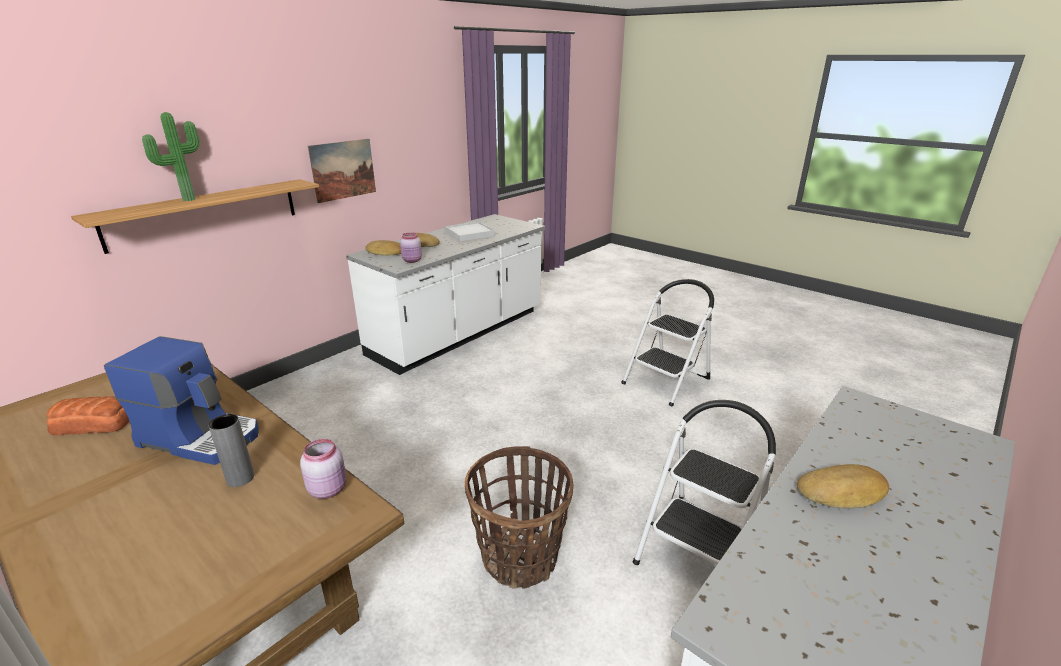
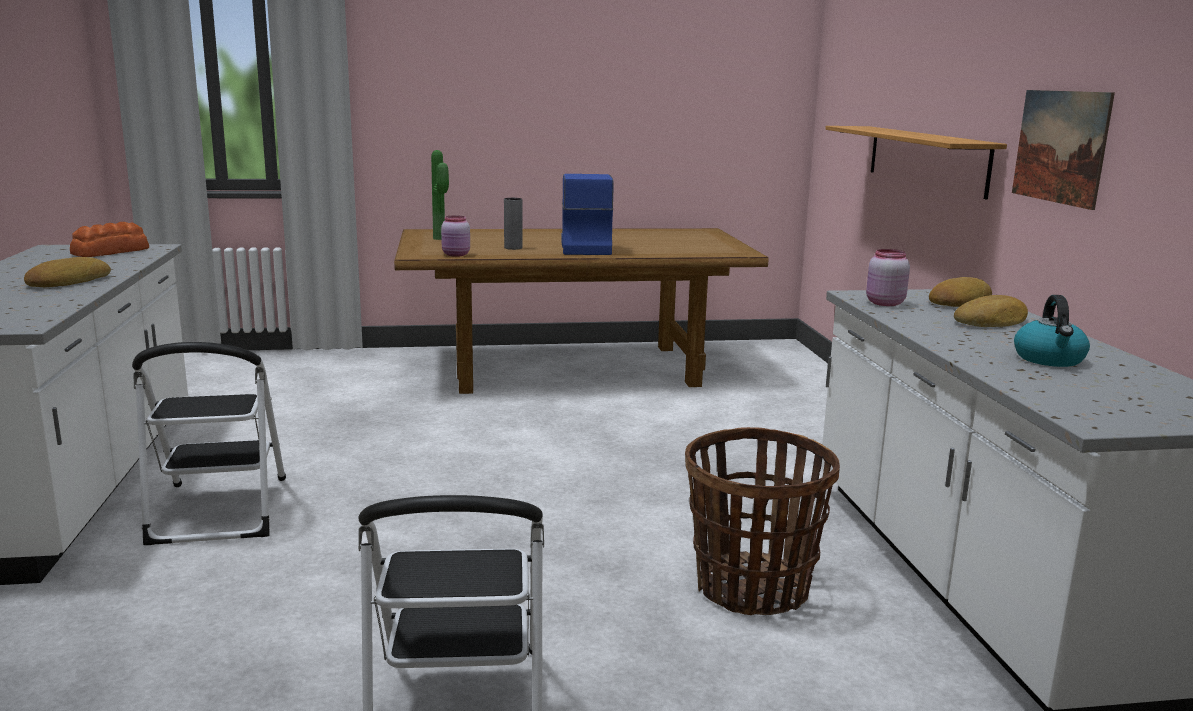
camera: 130 degrees right, 10 degrees down
(93, 424) = (655, 239): bread -> bread (111, 252)
(187, 199) = (904, 132): potted plant -> potted plant (441, 238)
(201, 437) = (584, 248): coffee machine -> coffee machine turned 120 degrees clockwise
(469, 233) = (1049, 359): white tray -> kettle
(520, 557) = (395, 445): basket -> basket (752, 589)

